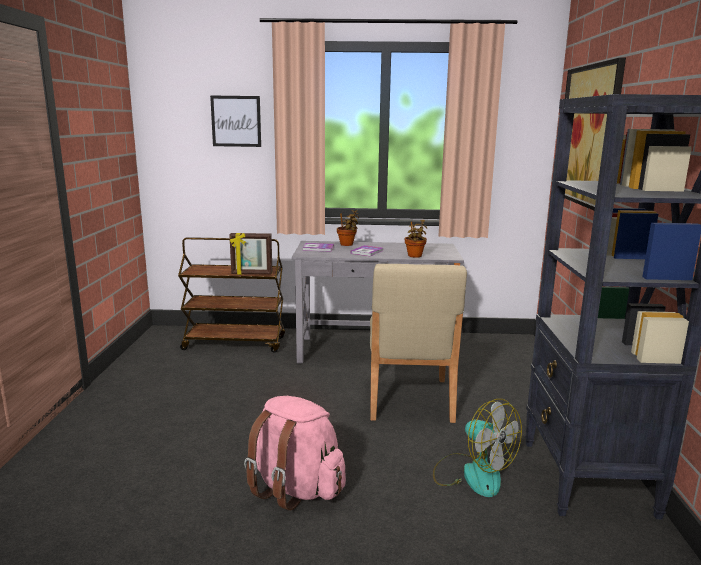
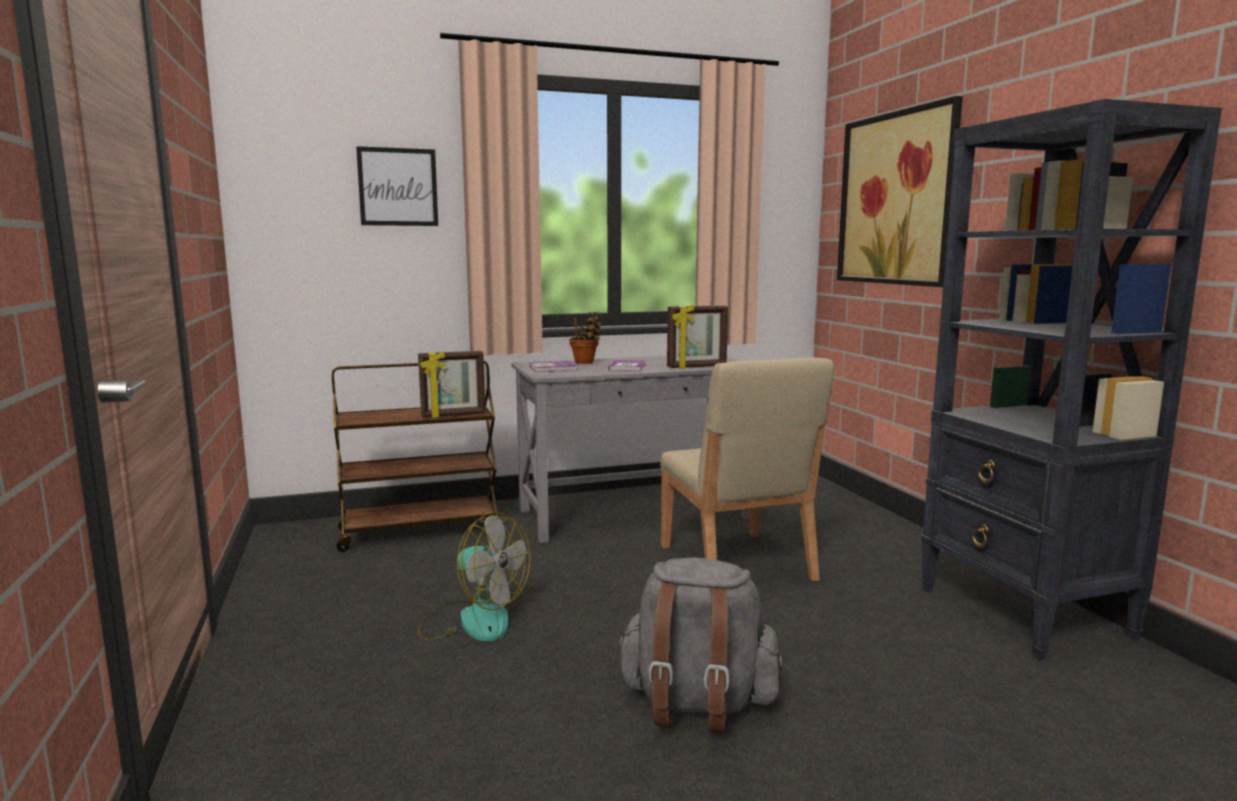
camera: 20 degrees left, 5 degrees down
(295, 489) = (697, 704): pink backpack -> grey backpack
(415, 256) = (697, 367): potted plant -> picture frame
(472, 473) = (899, 635): fan -> fan (472, 620)

